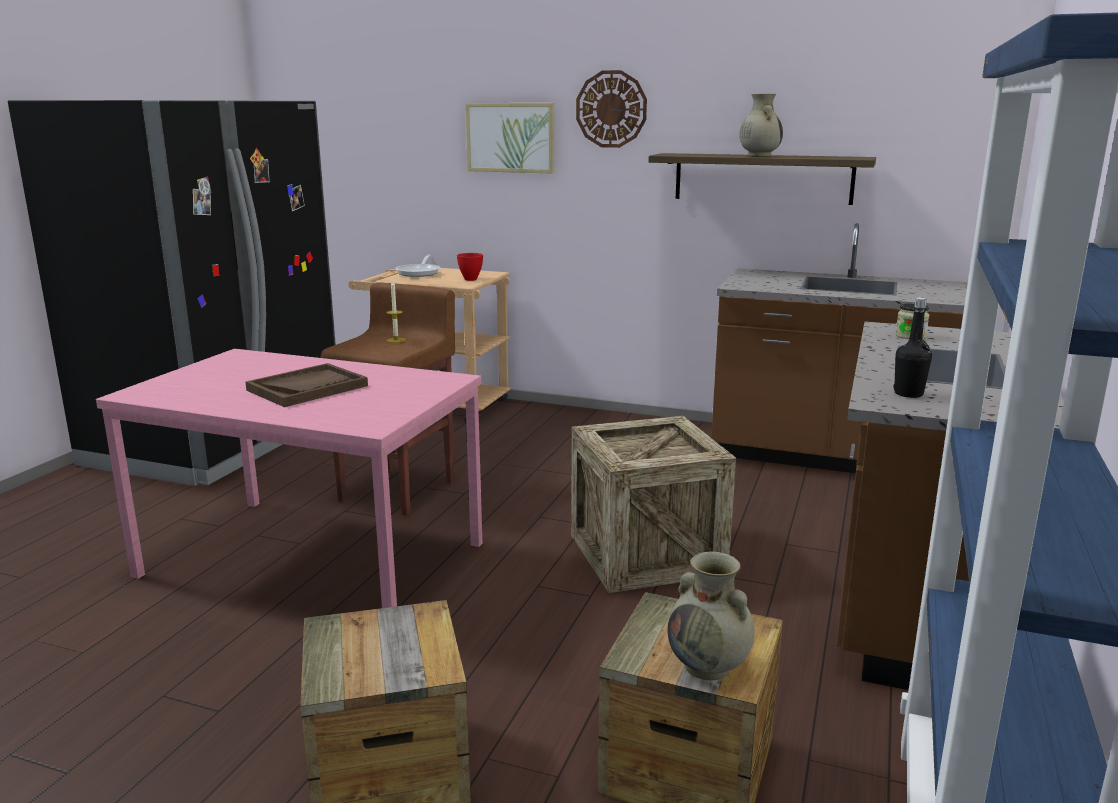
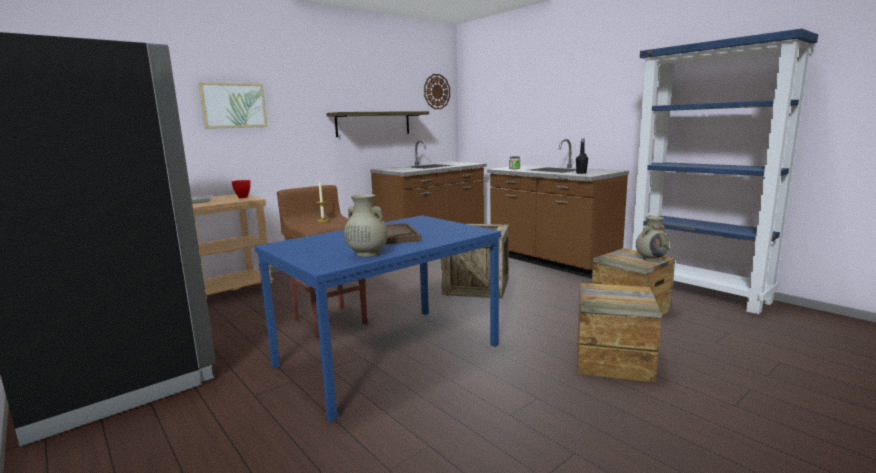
camera: 60 degrees left, 5 degrees down
(315, 559) = (388, 354): pink dining table -> blue dining table
(611, 109) = (296, 88): wall clock -> wall clock (436, 91)
(759, 156) = (380, 111): beige vase -> beige vase (367, 254)

